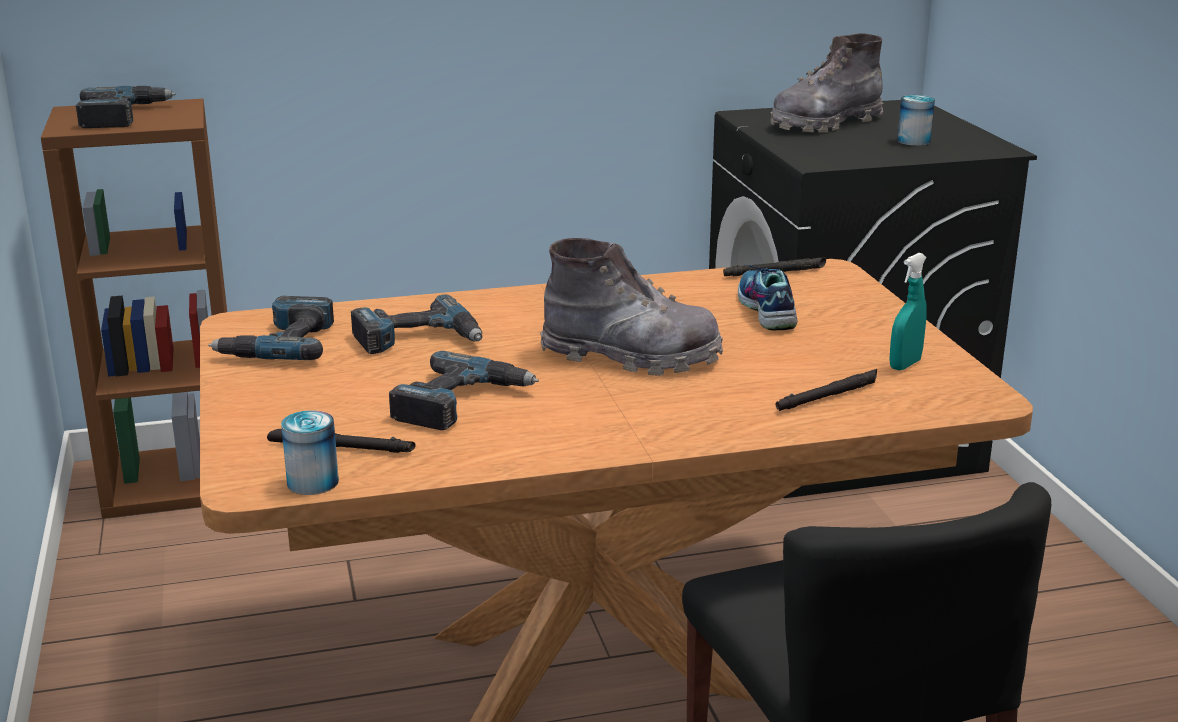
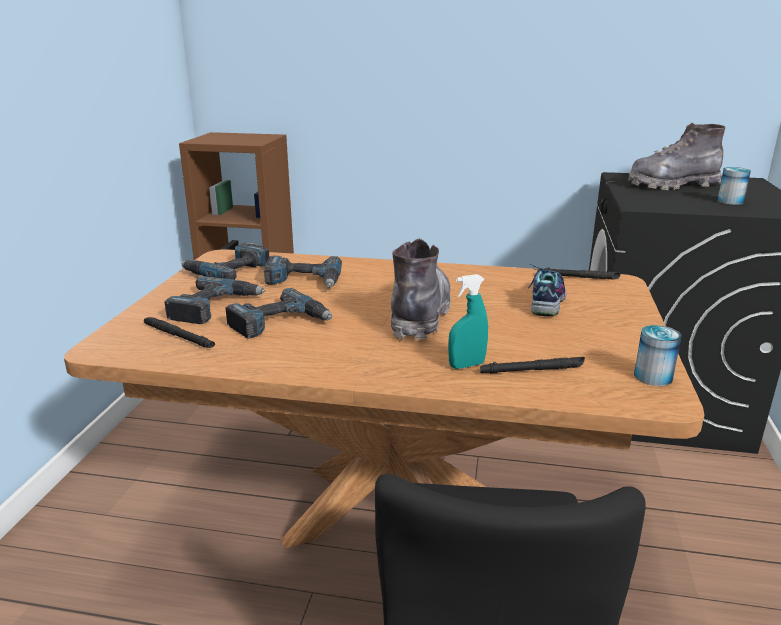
camera: 25 degrees right, 0 degrees up
(123, 115) = (233, 138): power drill -> power drill (215, 307)
(312, 482) = (135, 354): can -> can (653, 377)
(631, 356) = (419, 314): grey boot -> grey boot turned 120 degrees counterclockwise
(905, 365) = (617, 358): turquoise spray bottle -> turquoise spray bottle (466, 365)

